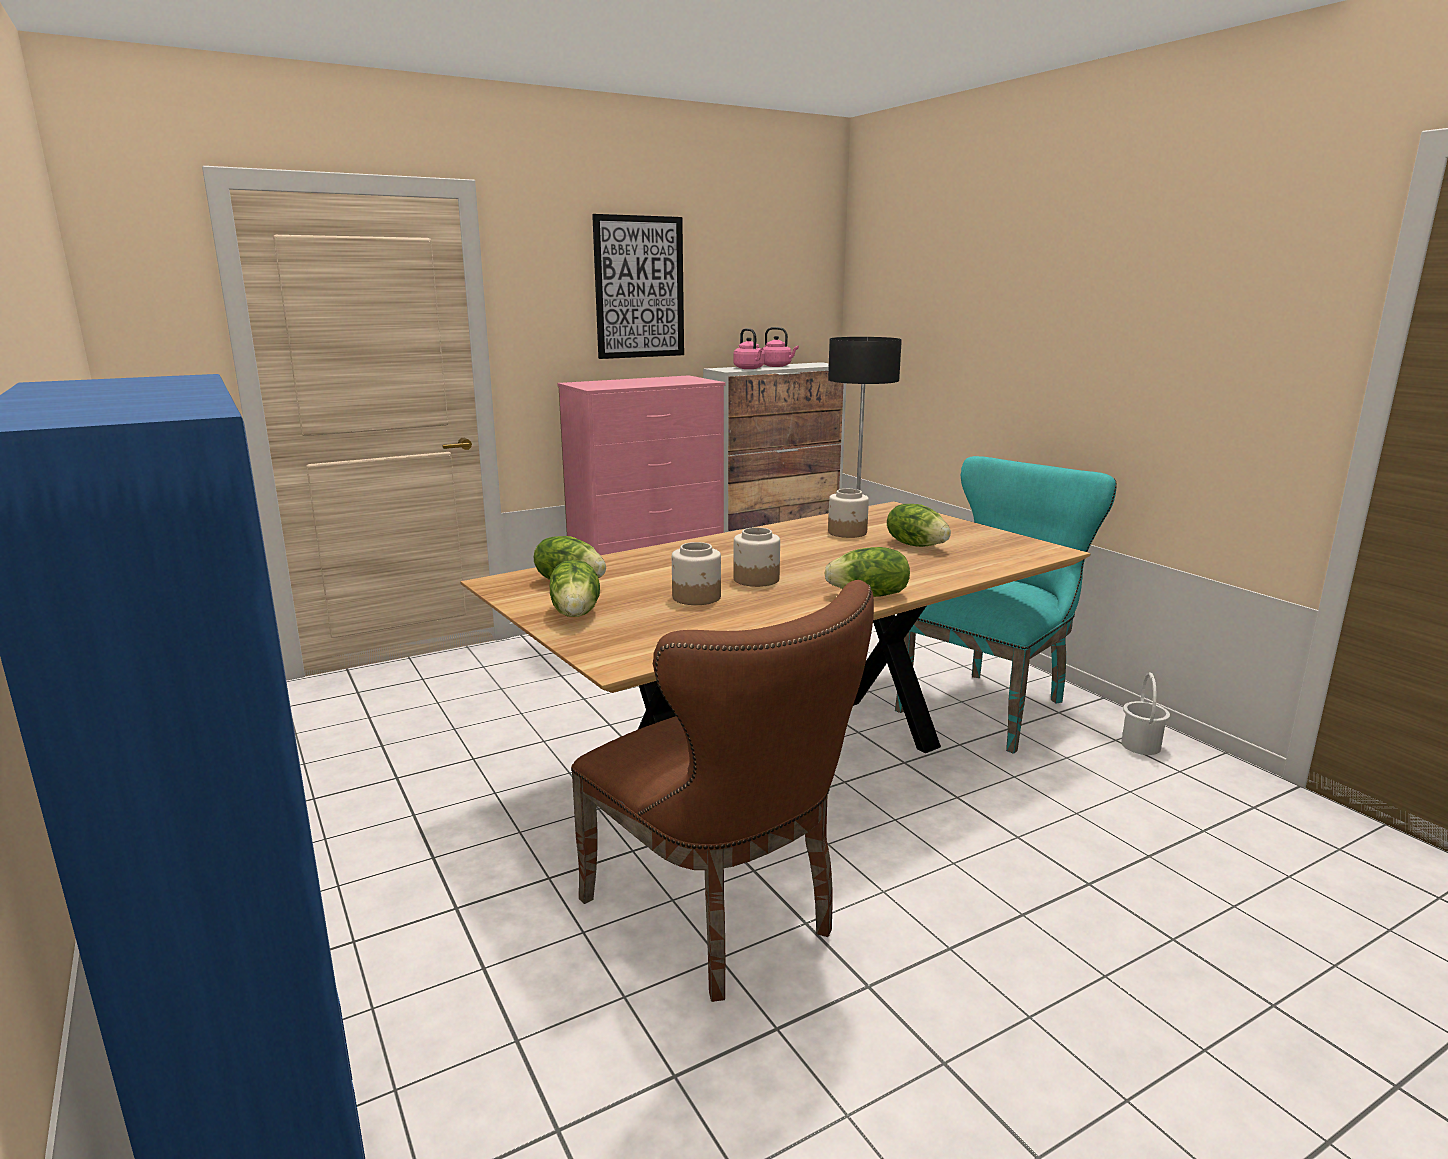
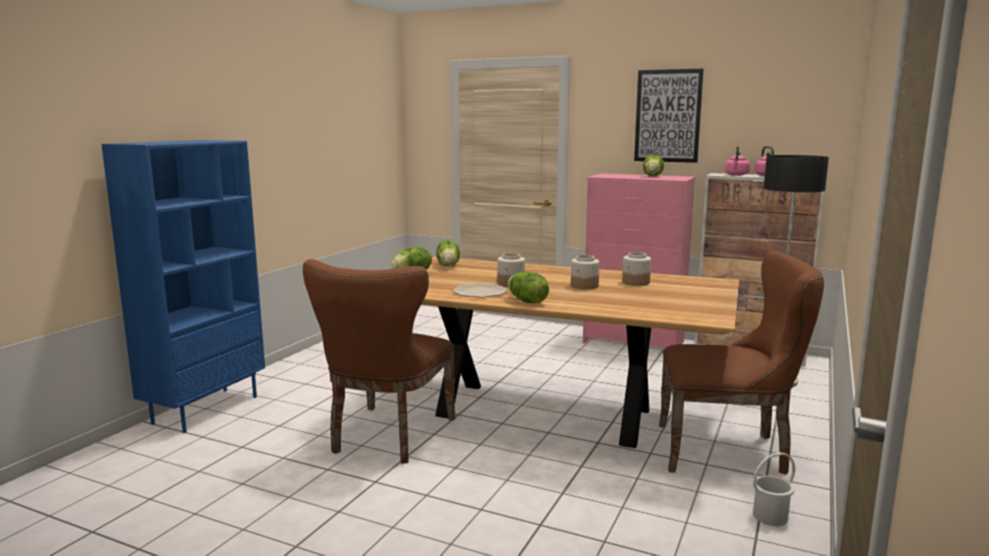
camera: 55 degrees right, 5 degrees down
(697, 597) = (465, 281): jar -> jar (584, 286)
(776, 604) = (480, 292): none -> plate
(916, 545) = (645, 296): lettuce -> lettuce (653, 176)
(991, 704) = (729, 451): turquoise chair -> brown chair

